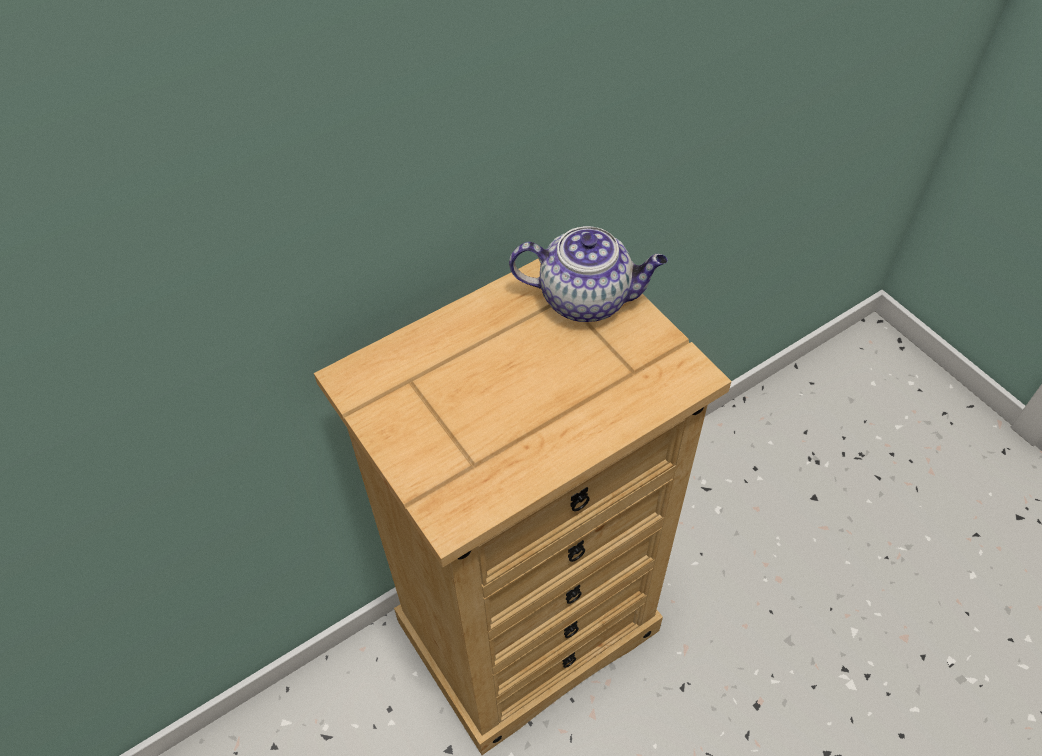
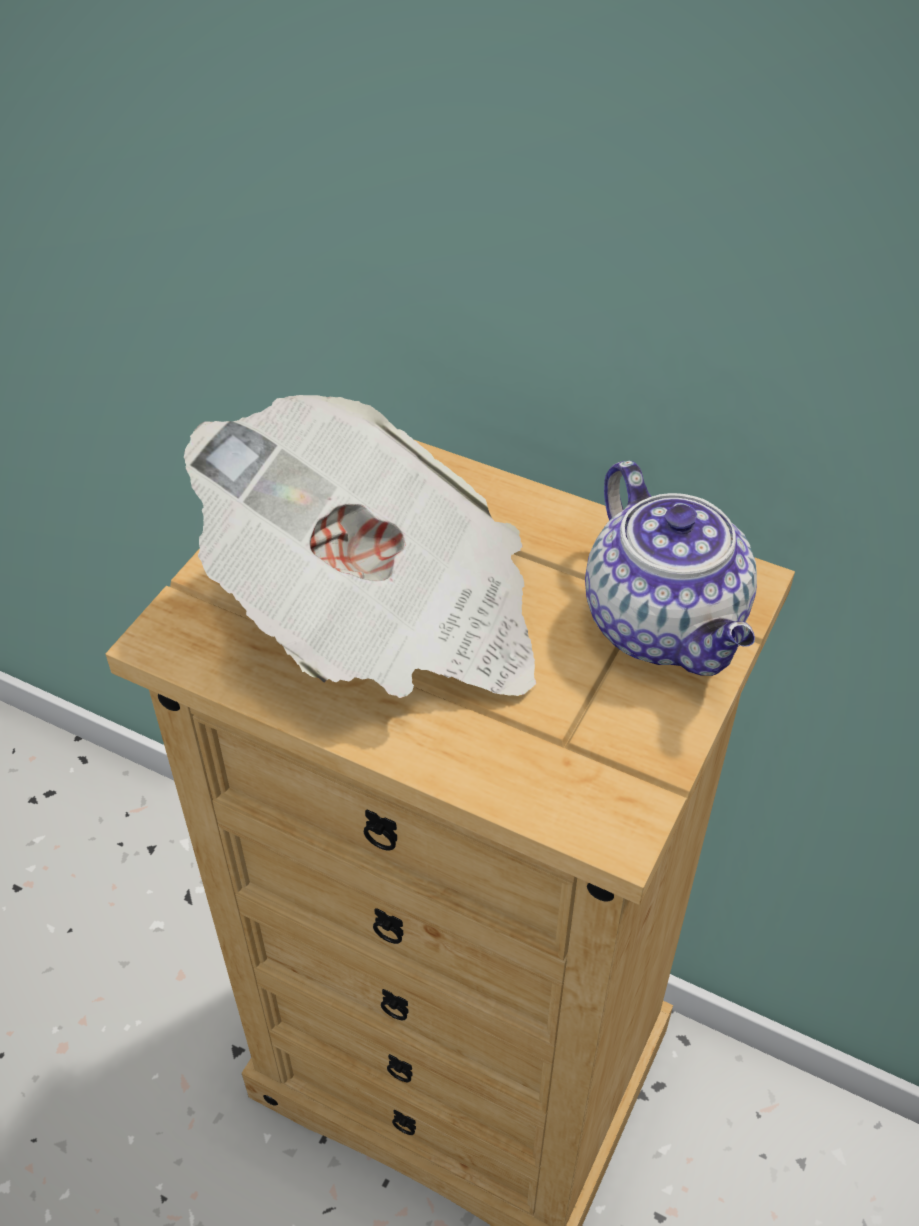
camera: 60 degrees right, 5 degrees down
(502, 411) = (382, 615): none -> newspaper

